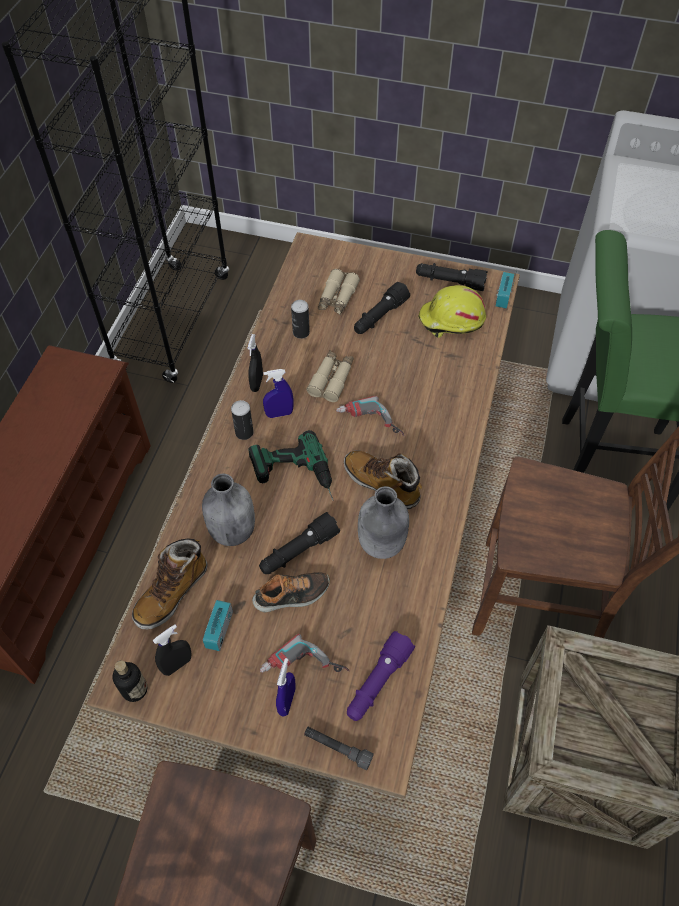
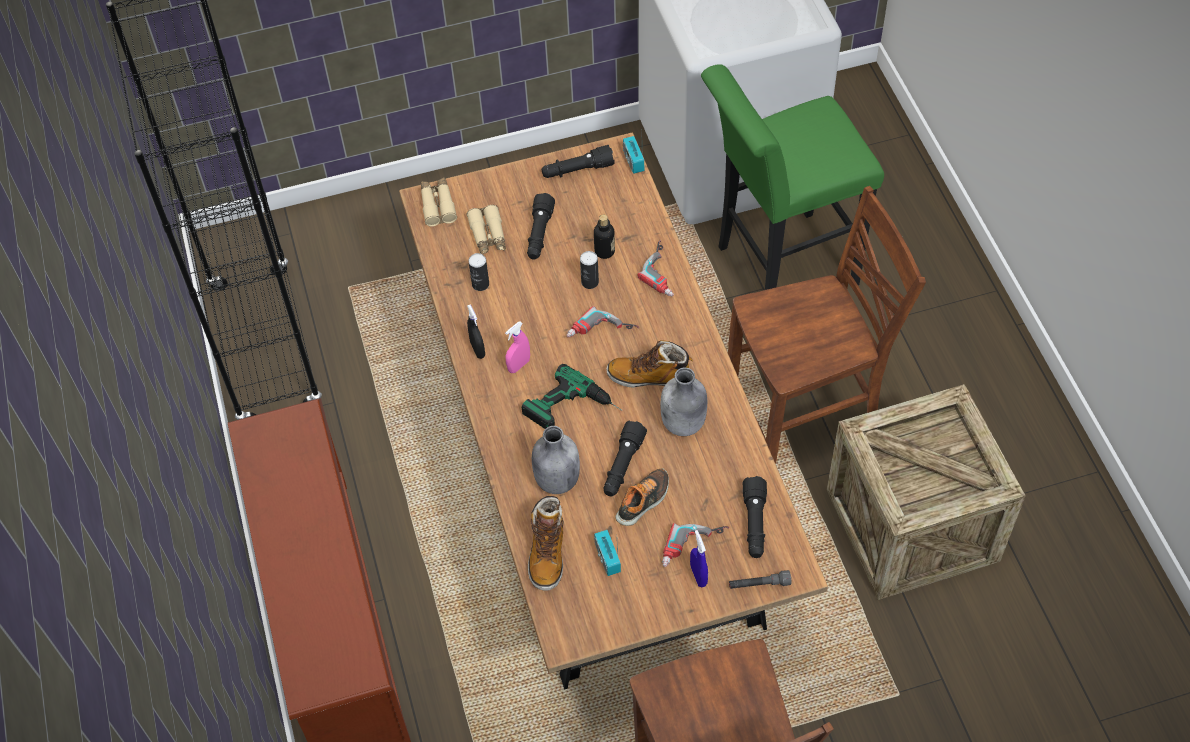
camera: 30 degrees left, 0 degrees up
(134, 689) = (577, 636): bottle -> bottle (604, 251)
(177, 664) = (595, 600): black spray bottle -> none
(244, 432) = (501, 397): can -> can (590, 282)
(279, 414) = (519, 365): blue spray bottle -> pink spray bottle
(331, 379) = (540, 312): beige binoculars -> beige binoculars (438, 205)
(377, 682) = (754, 524): purple flashlight -> black flashlight
(451, 320) = (604, 206): yellow hard hat -> none
(464, 400) = (665, 272): none -> power drill

